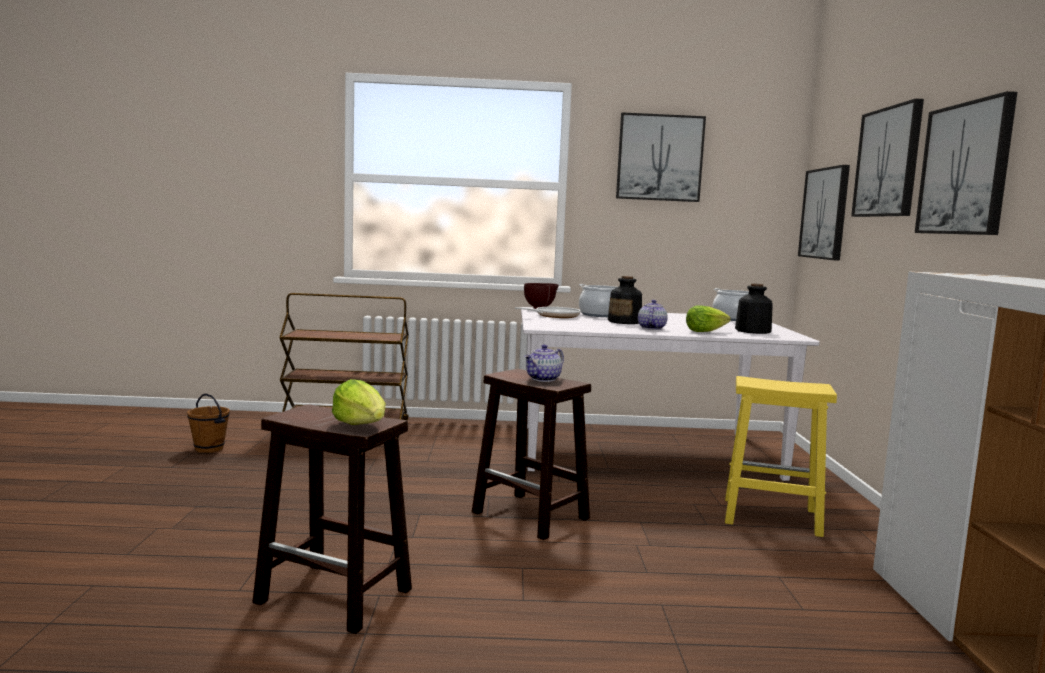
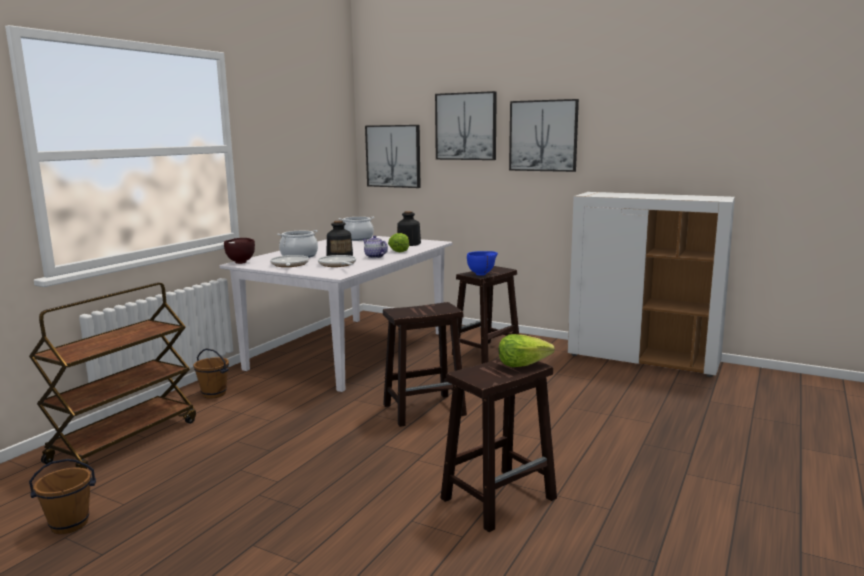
camera: 60 degrees left, 5 degrees up
(460, 431) = (214, 394): none -> brown bucket
(543, 379) = (425, 309): teapot -> none
(584, 324) = (338, 265): none -> frying pan
(659, 158) = (285, 119): picture -> none
(762, 383) = (482, 274): none -> blue bowl
(769, 516) = (485, 353): yellow stool -> brown stool

